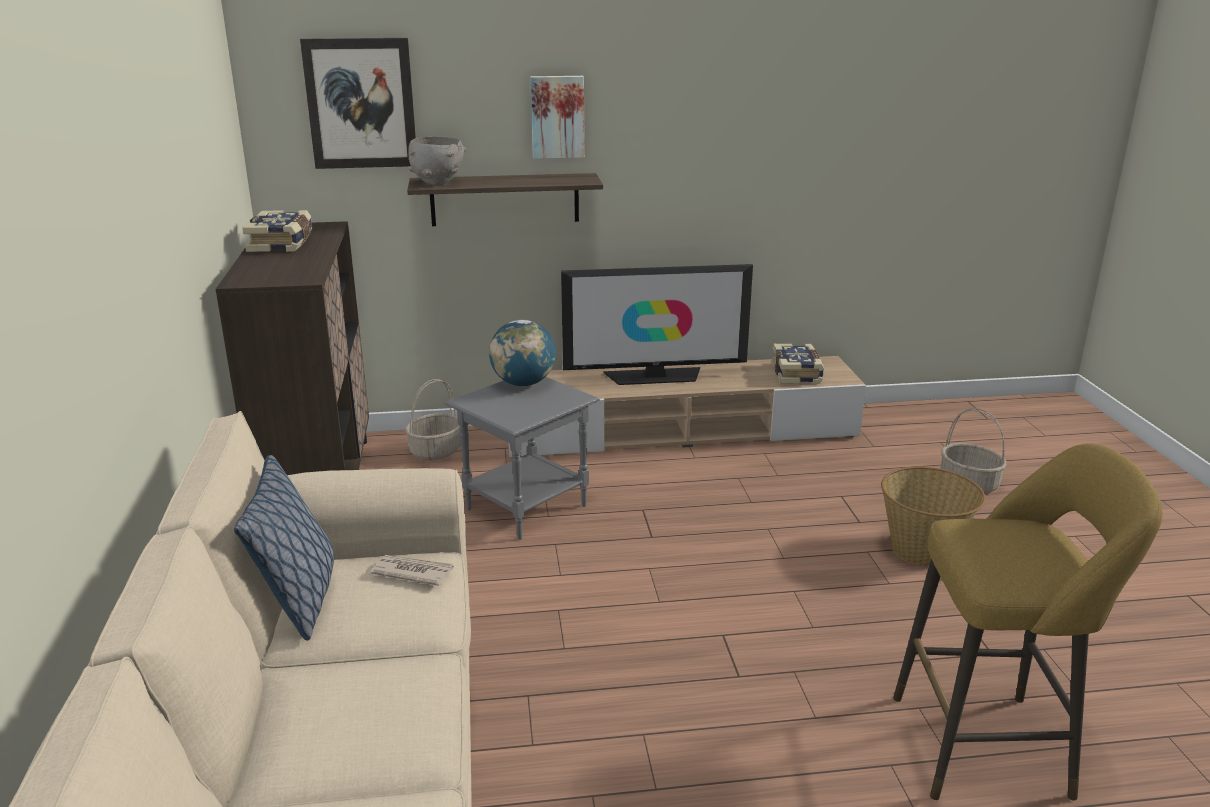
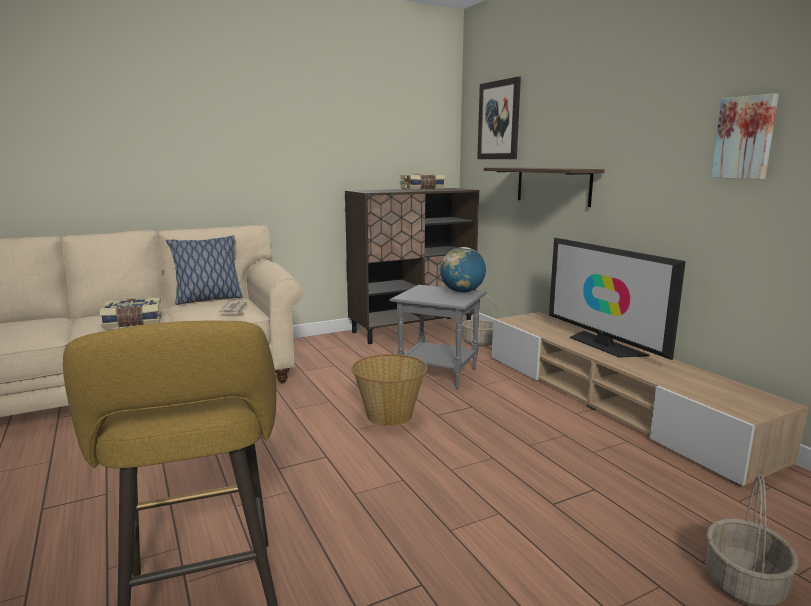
camera: 70 degrees right, 10 degrees down
(437, 183) = (508, 167): grey bowl -> none
(557, 117) = (586, 124): picture -> picture (745, 138)
(797, 374) = (714, 391): book -> book (133, 322)
(923, 550) = (533, 550): basket -> basket (389, 416)

